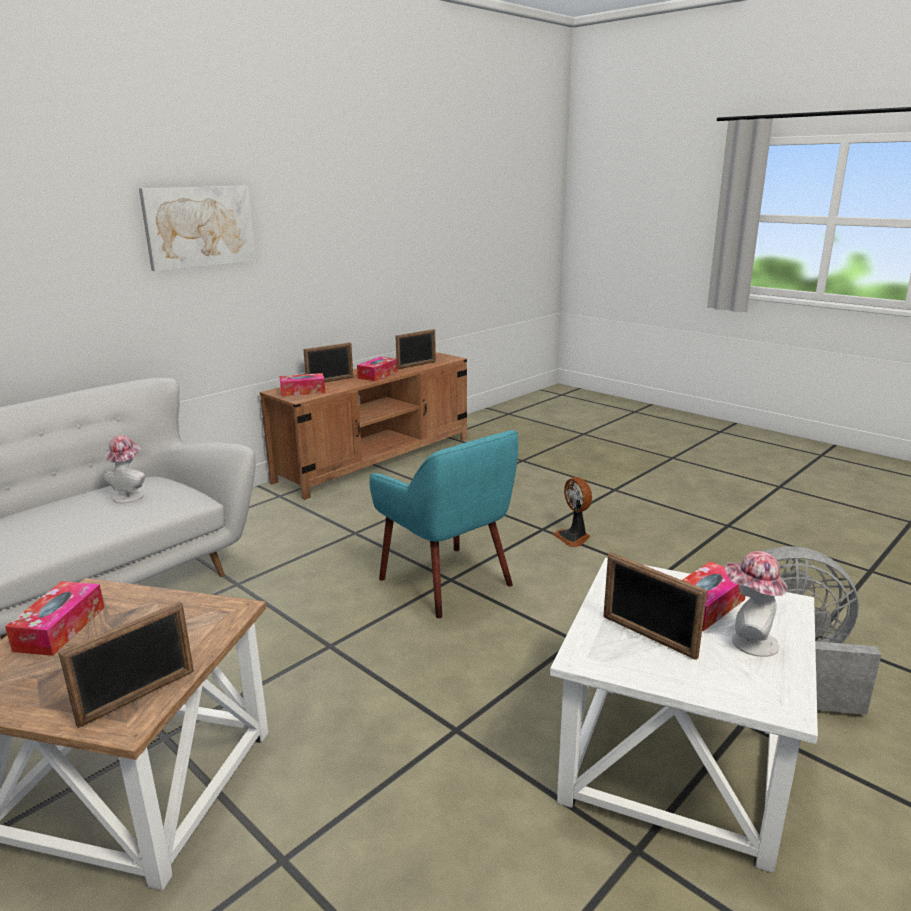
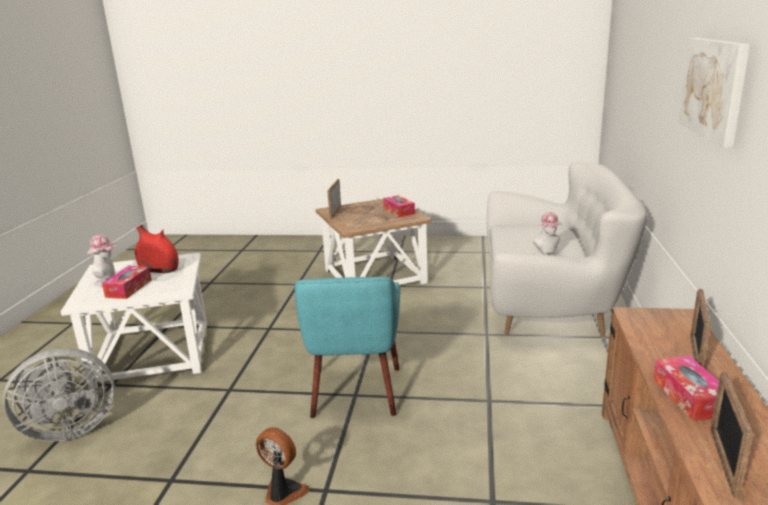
camera: 145 degrees right, 0 degrees up
(302, 391) = (661, 325): tissue box -> none
(447, 582) = (355, 392): turquoise armchair -> turquoise armchair turned 105 degrees counterclockwise
(648, 636) = (159, 270): picture frame -> red vase

